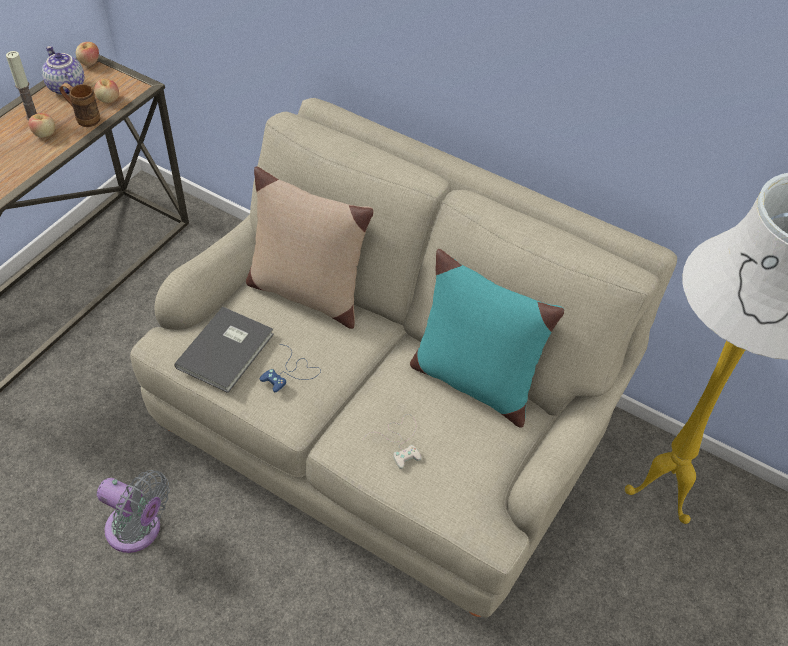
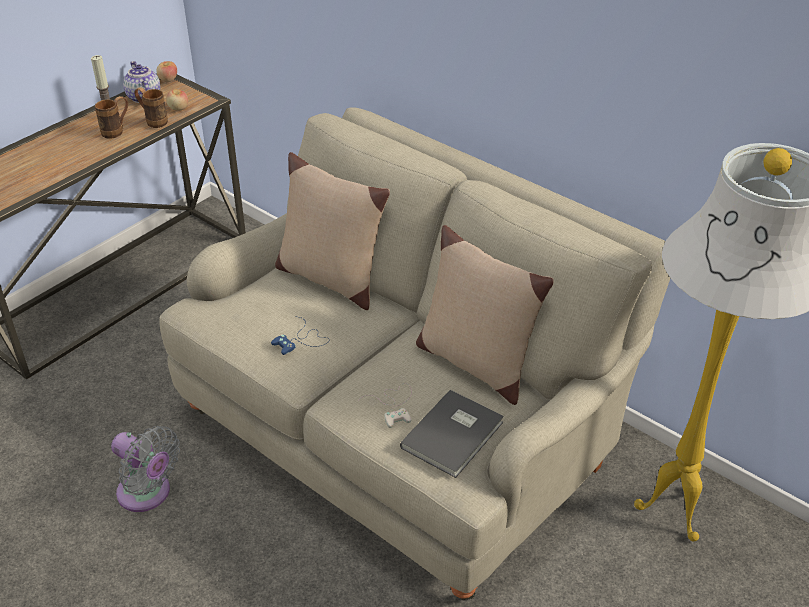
camera: 10 degrees right, 10 degrees down
(45, 134) = (117, 131): apple -> brown mug
(228, 351) = (247, 318): grey book -> grey book (455, 435)
(473, 381) = (475, 362): turquoise pillow -> beige pillow

